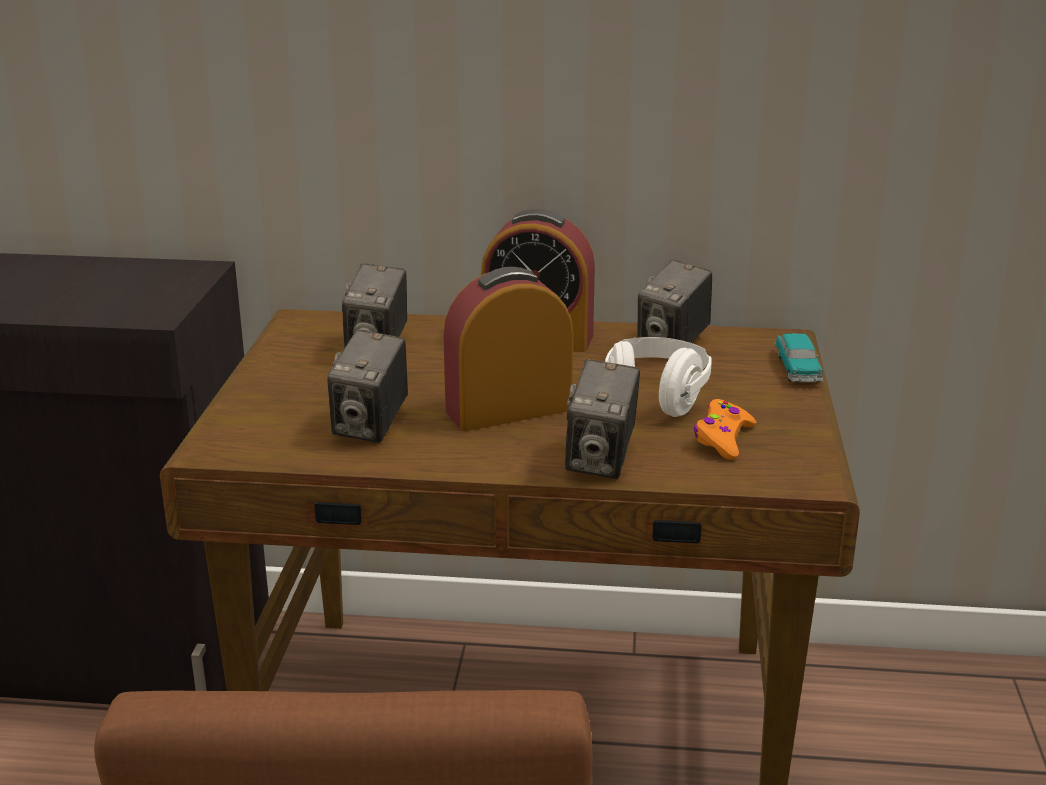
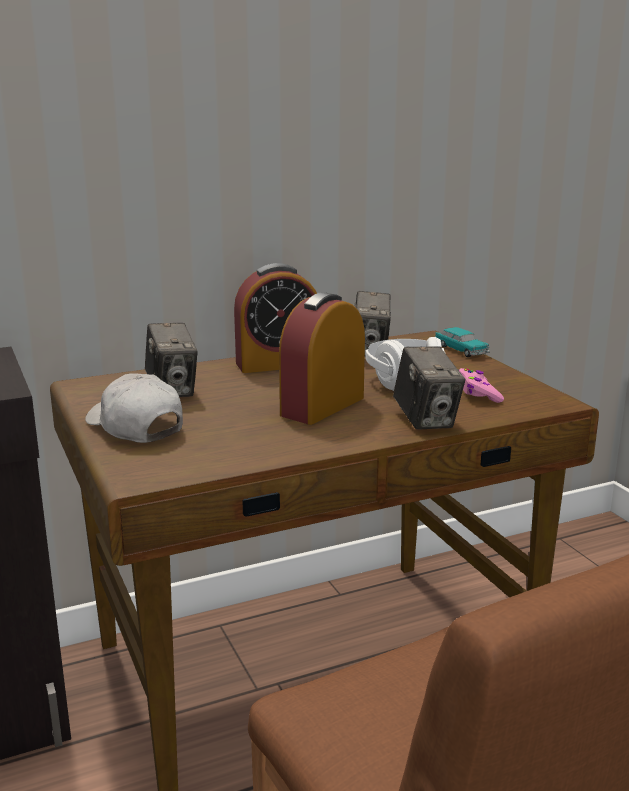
camera: 30 degrees left, 5 degrees down
(284, 386) = (135, 427): none -> white cap
(371, 426) = (241, 436): camera -> none
(723, 439) = (478, 393): orange game controller -> pink game controller

